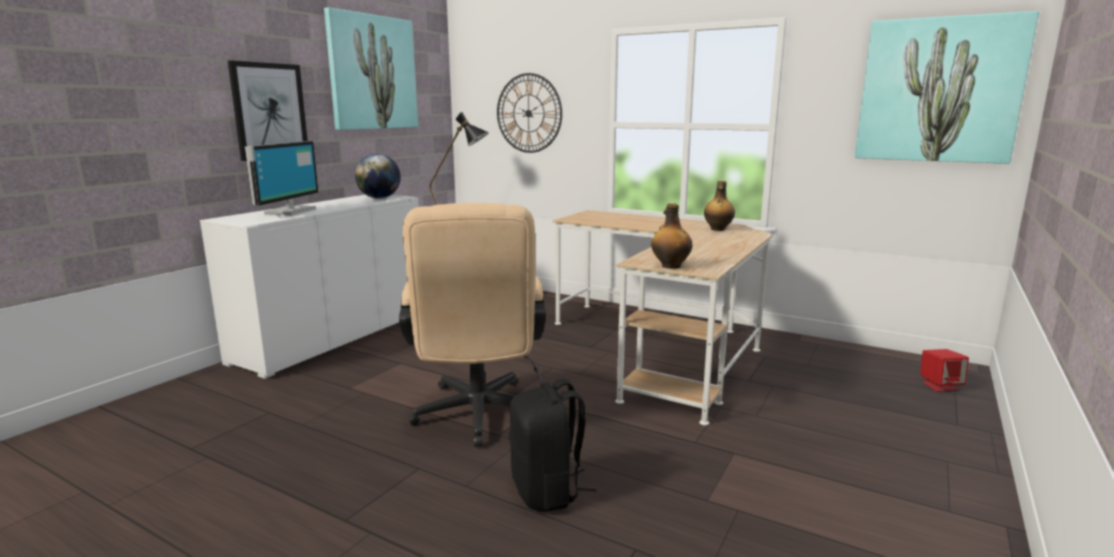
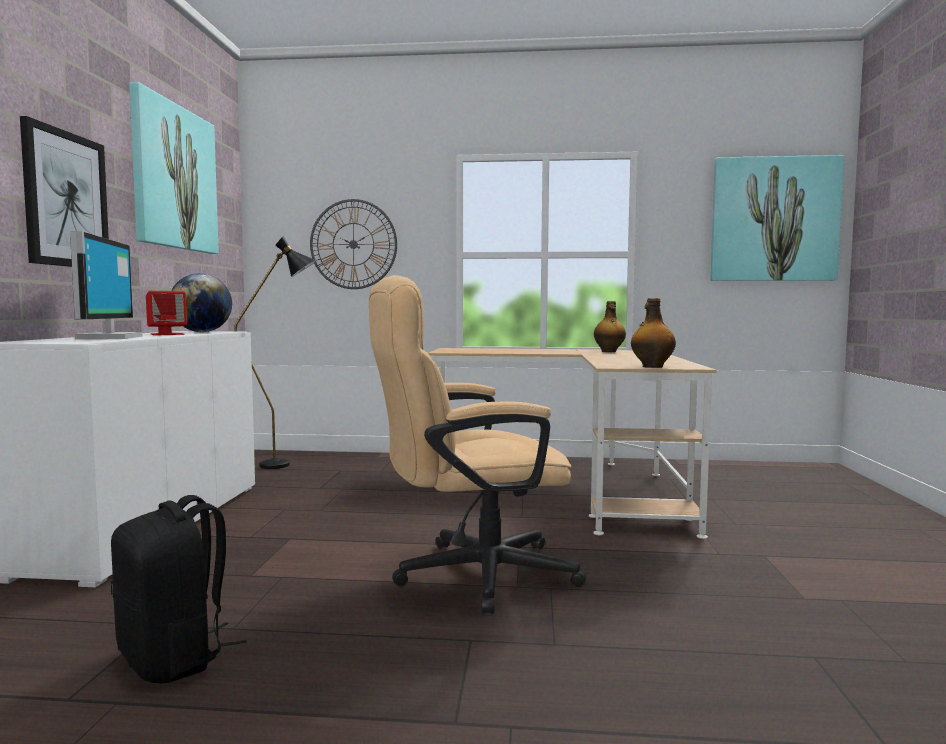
camera: 25 degrees left, 10 degrees down
(477, 418) = (469, 575): beige office chair -> beige office chair turned 105 degrees clockwise
(547, 491) = (650, 627): black backpack -> black backpack (174, 658)
(940, 386) = (830, 480): red speaker -> red speaker (167, 334)

